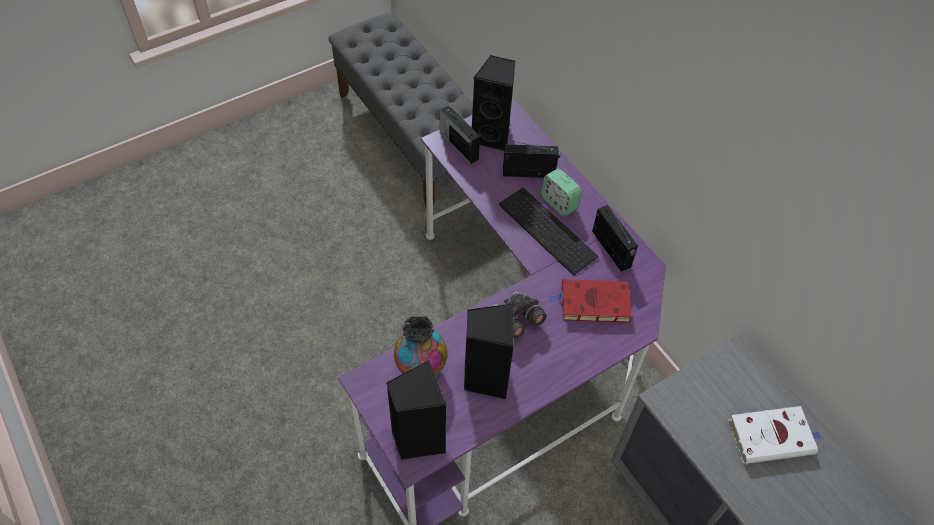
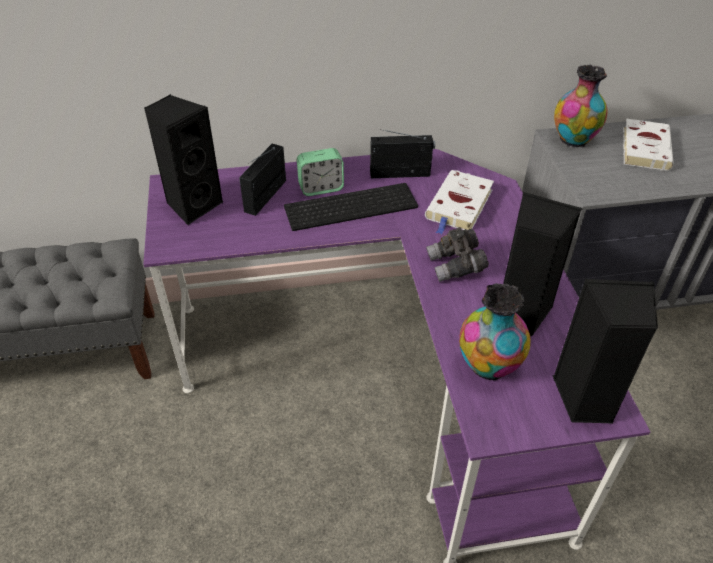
camera: 65 degrees left, 10 degrees down
(458, 145) = (184, 236): radio -> none
(592, 303) = (459, 206): red book -> white book
(743, 369) = (573, 139): none -> vase

